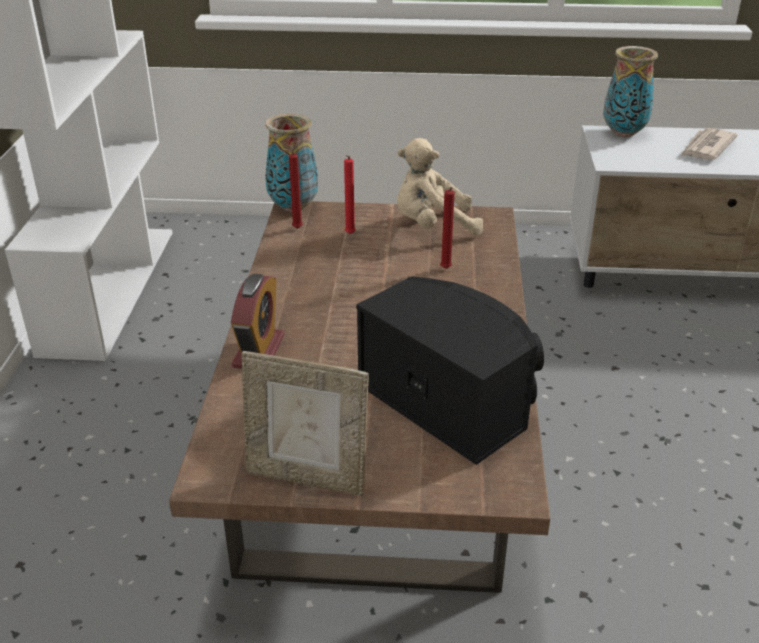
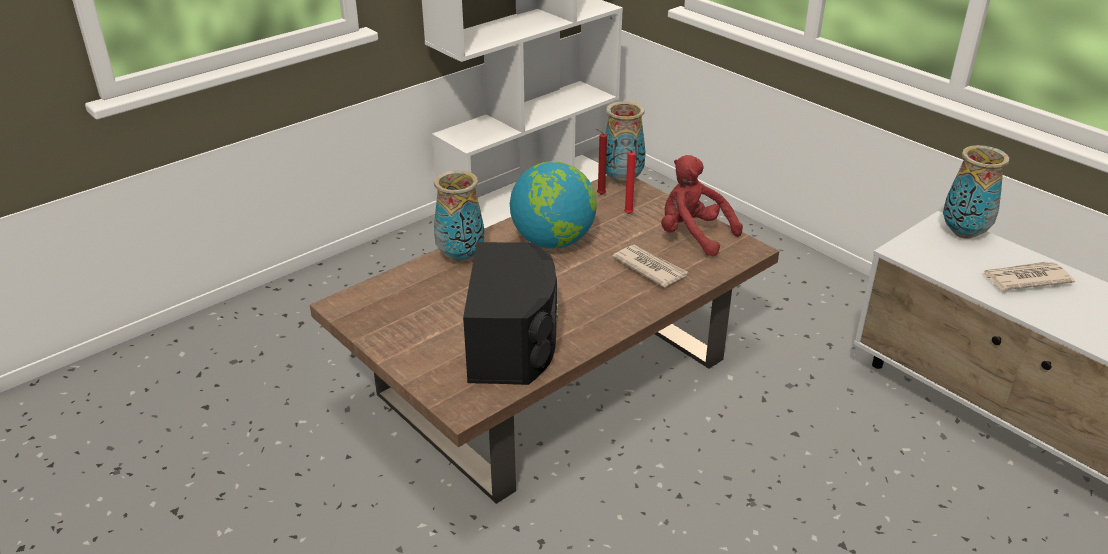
camera: 45 degrees right, 0 degrees up
(259, 351) = (461, 256): alarm clock -> vase
(307, 477) = (379, 333): picture frame -> none
(326, 290) = (553, 241): none -> globe
(433, 226) = (693, 235): beige plush toy -> red plush toy
(445, 269) = (649, 268): red candle -> newspaper

